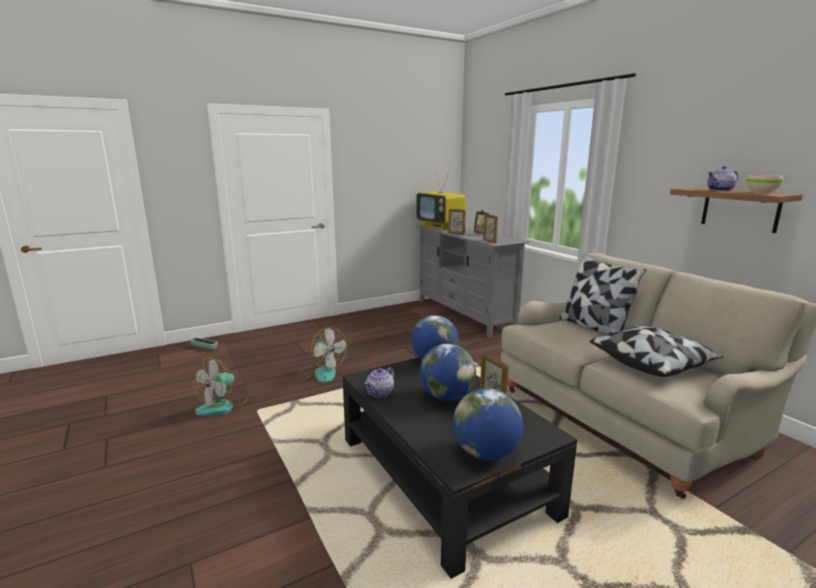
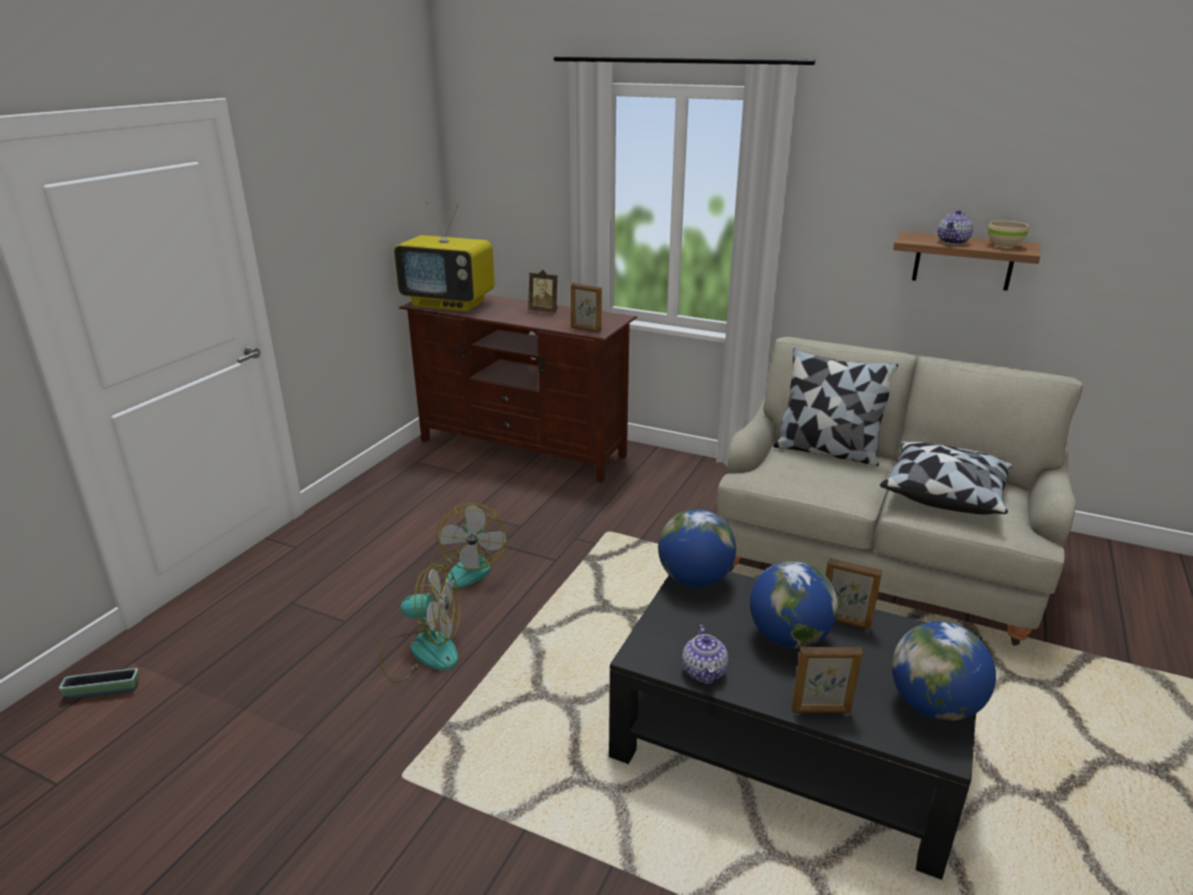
camera: 35 degrees left, 10 degrees up
(222, 406) = (322, 800): fan -> fan (469, 567)
(456, 233) = (503, 317): picture frame -> picture frame (821, 711)
(465, 315) = (523, 448): grey tv stand -> brown tv stand

